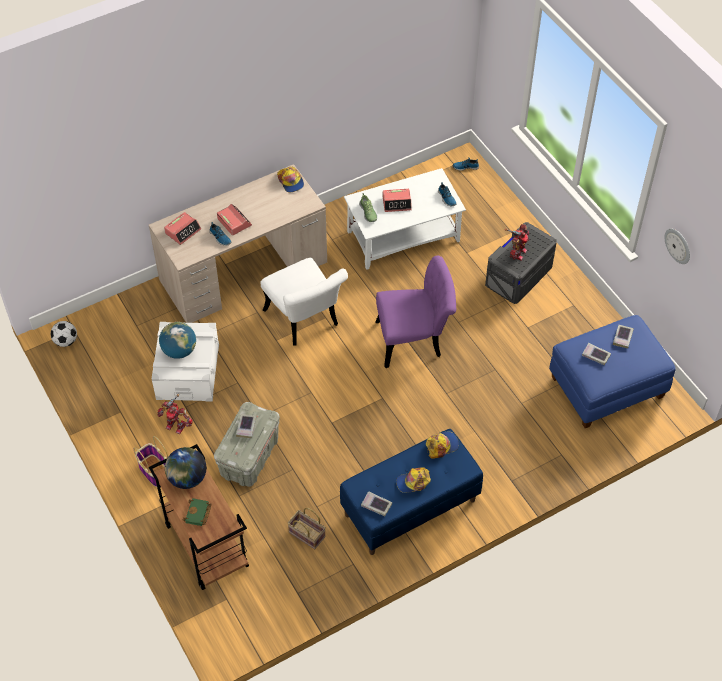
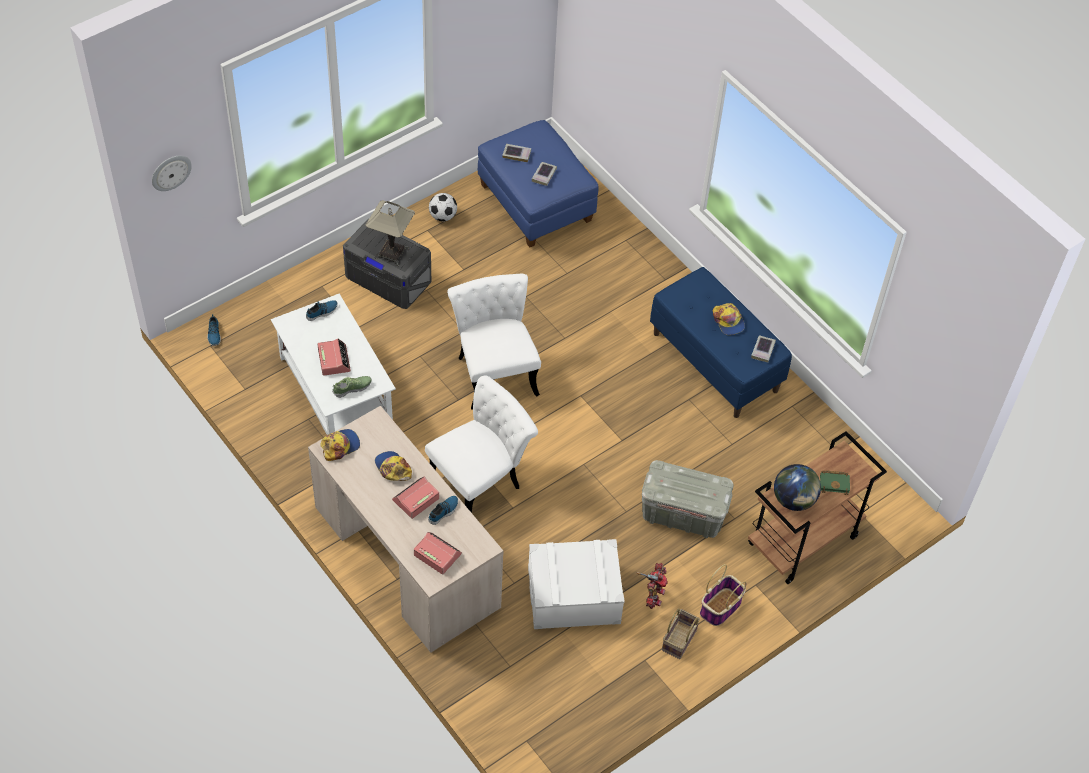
camera: 100 degrees left, 0 degrees up
(66, 341) = (546, 746): football -> football (443, 216)
(179, 351) = (578, 577): globe -> none
(246, 427) = (679, 488): book -> none
(305, 534) = (768, 450): basket -> basket (679, 641)
(415, 340) = (494, 370): purple chair -> white chair
(441, 445) = (679, 300): cap -> cap (392, 468)
(517, 252) = (391, 253): toy robot -> table lamp
(678, 245) = (480, 43): wall clock -> wall clock (170, 172)

